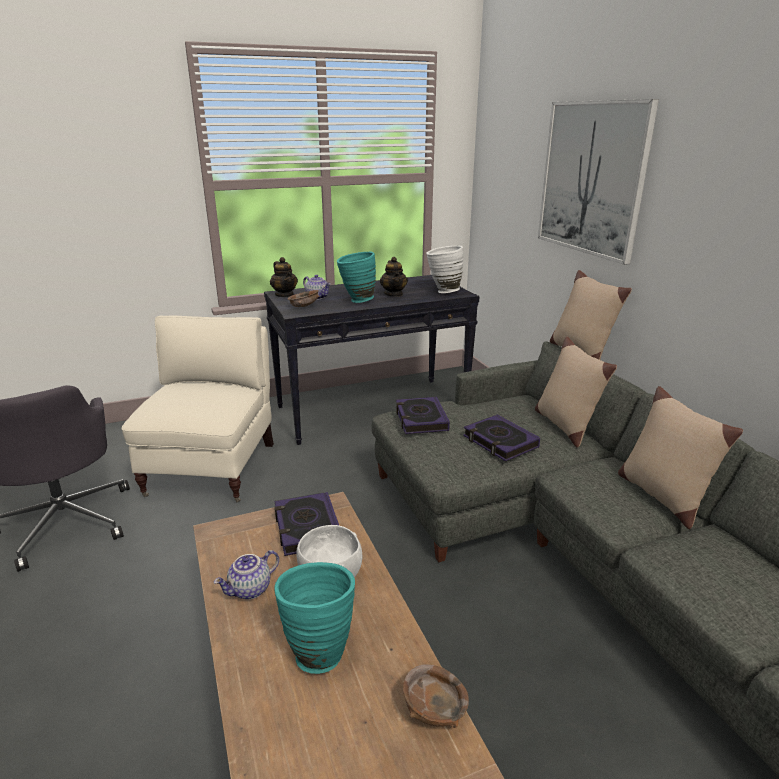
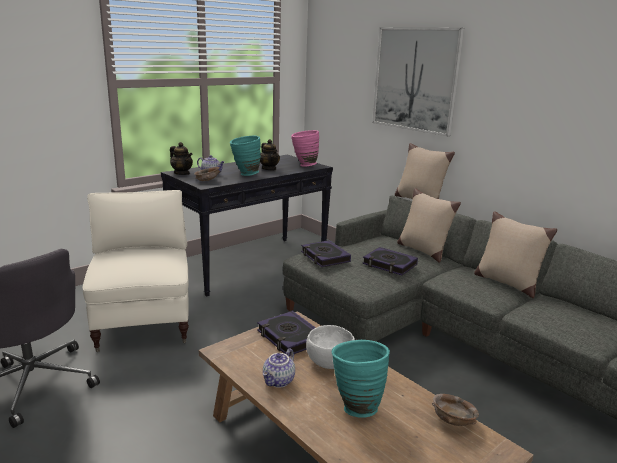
camera: 20 degrees left, 5 degrees down
(443, 291) = (304, 165): white vase -> pink vase

